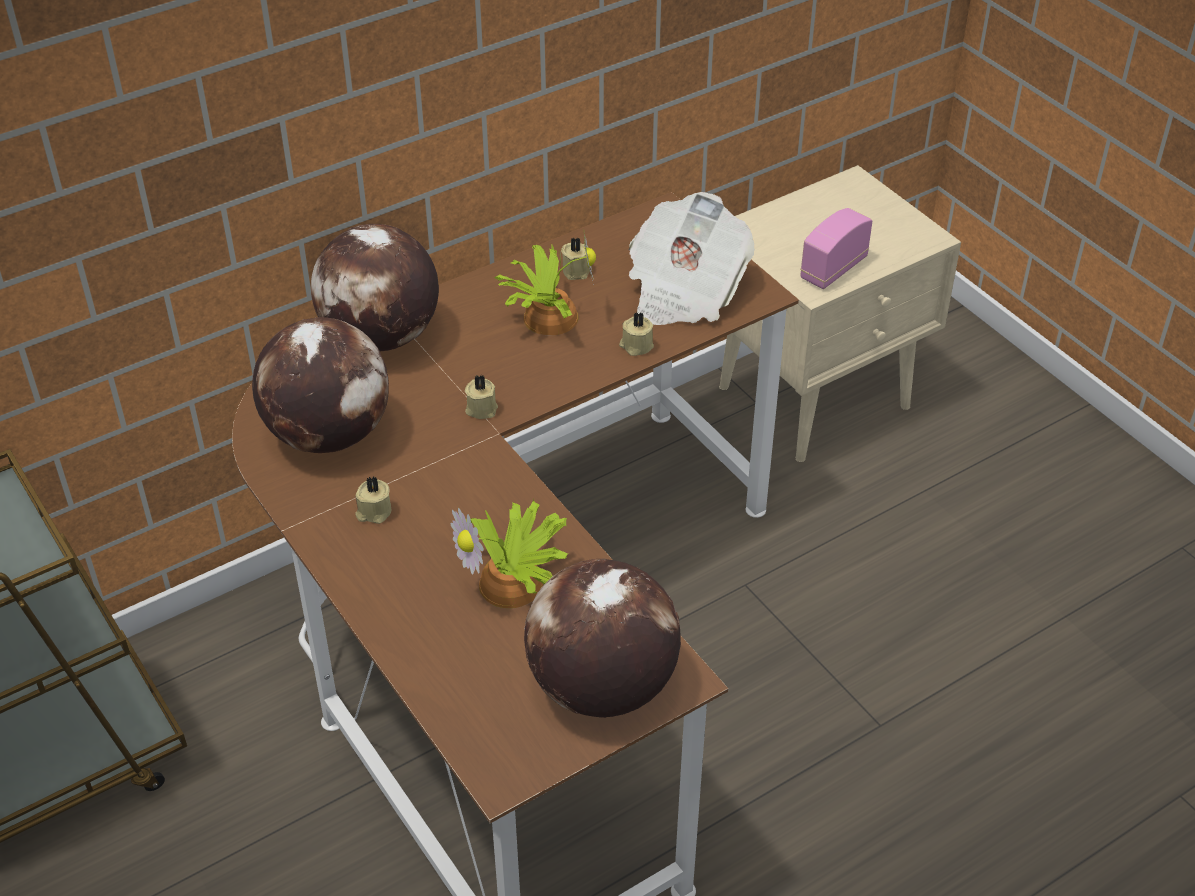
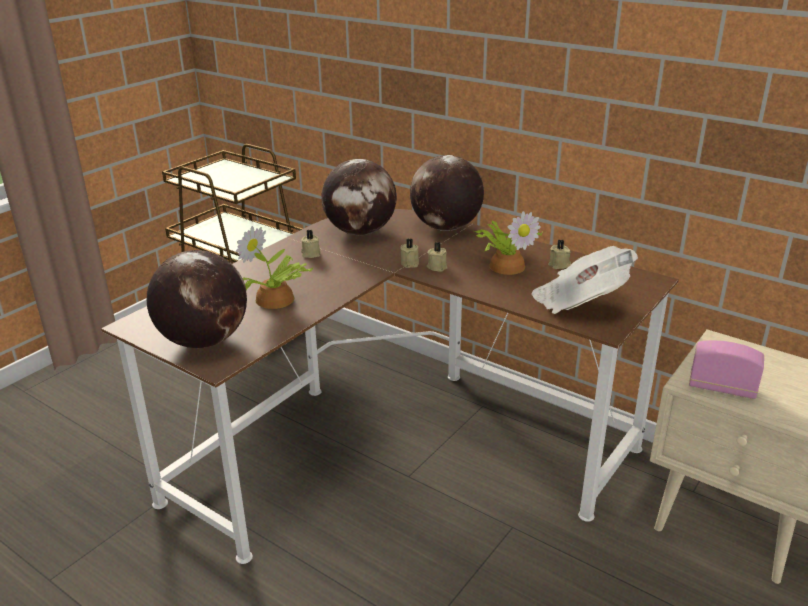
camera: 70 degrees right, 15 degrees down
(636, 346) = (507, 296): beige candle -> beige candle (437, 266)

